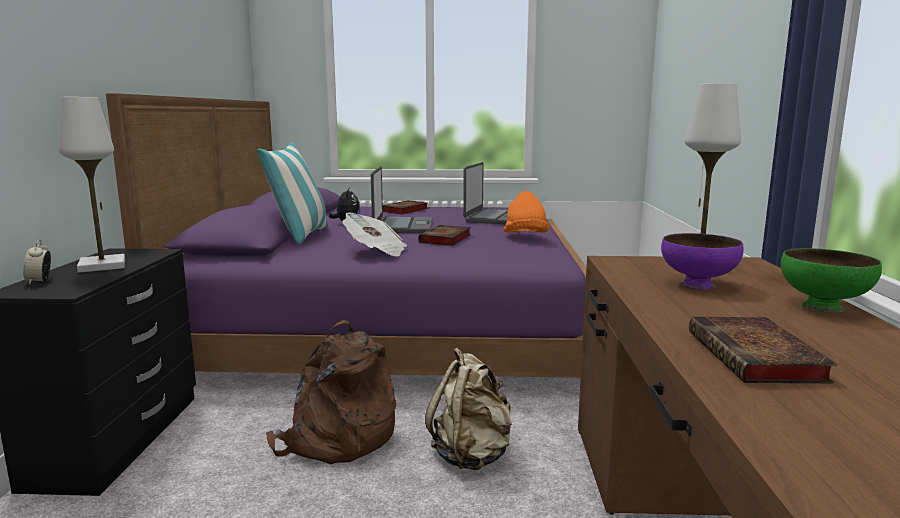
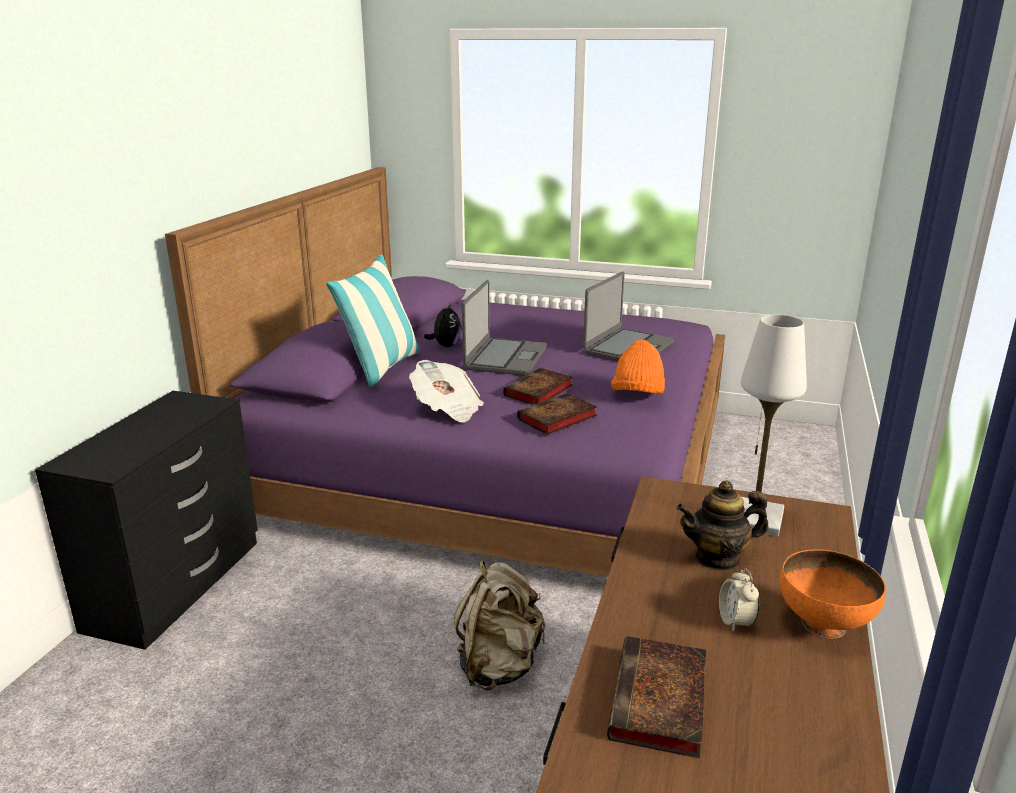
camera: 15 degrees right, 10 degrees up
(40, 281) = (93, 448): alarm clock -> alarm clock (736, 621)
(102, 266) = (155, 425): white table lamp -> none
(336, 439) = (373, 620): brown backpack -> none
(404, 210) = (528, 320): book -> book (556, 419)
(698, 285) = (718, 558): purple bowl -> teapot
(822, 307) = (823, 625): green bowl -> orange bowl

